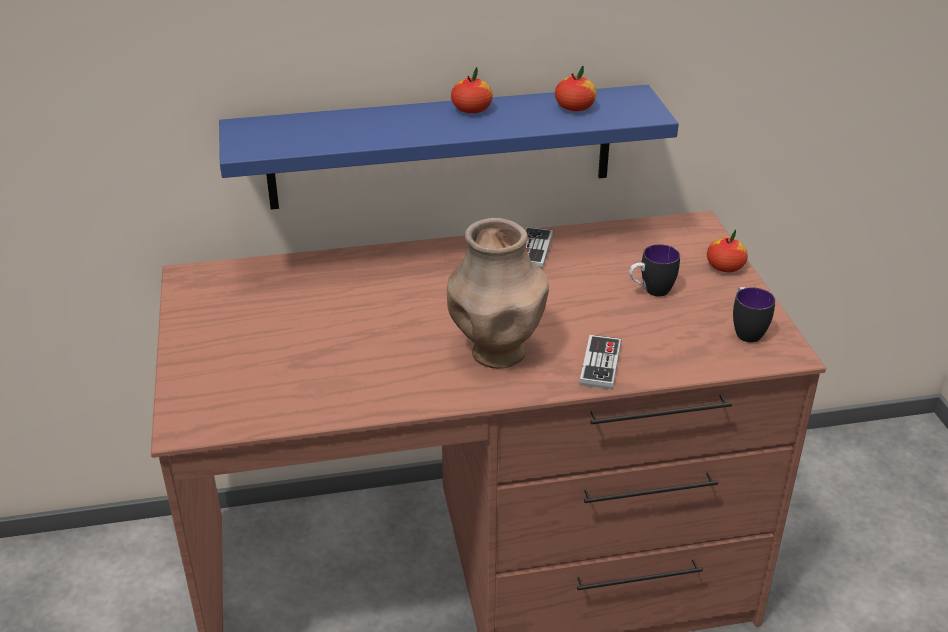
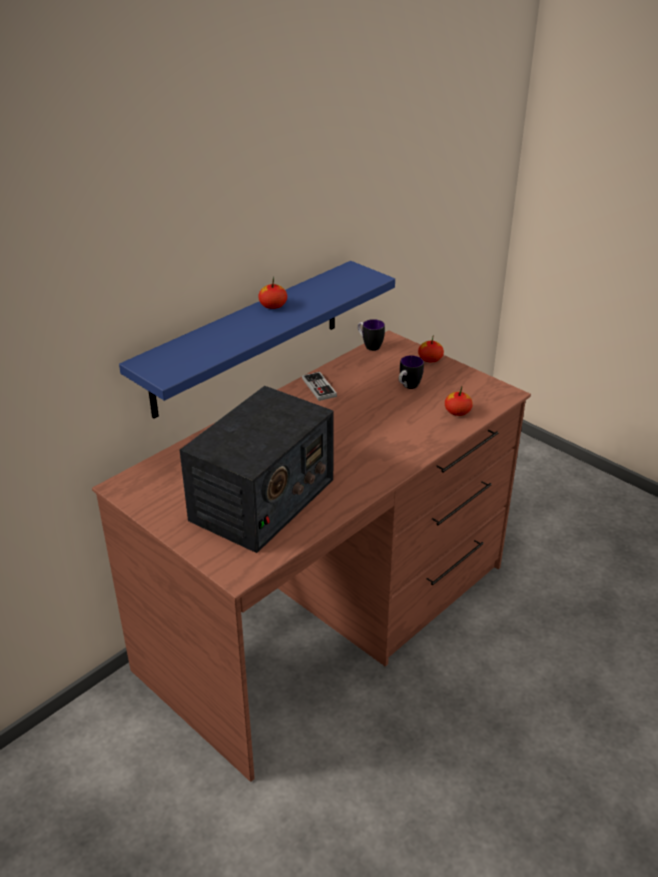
camera: 35 degrees left, 0 degrees up
(309, 356) = (262, 500): none -> radio
(496, 353) = (366, 453): brown vase -> none
(574, 107) = (330, 286): apple -> apple (457, 412)
(600, 364) = (426, 436): game controller -> none
(745, 331) = (476, 389): mug -> mug (369, 346)

